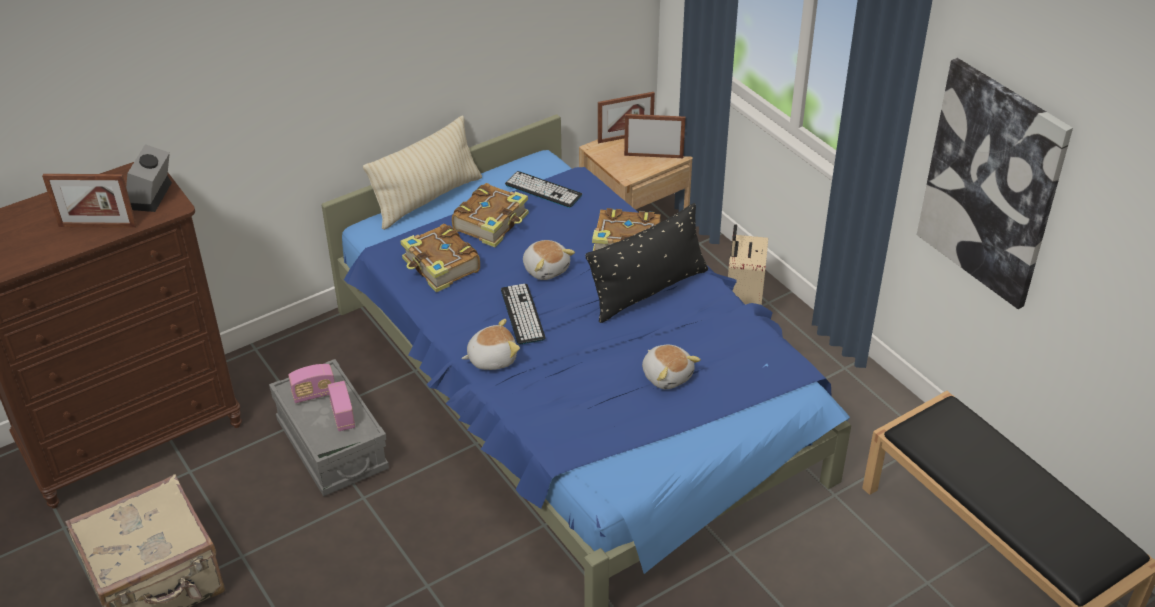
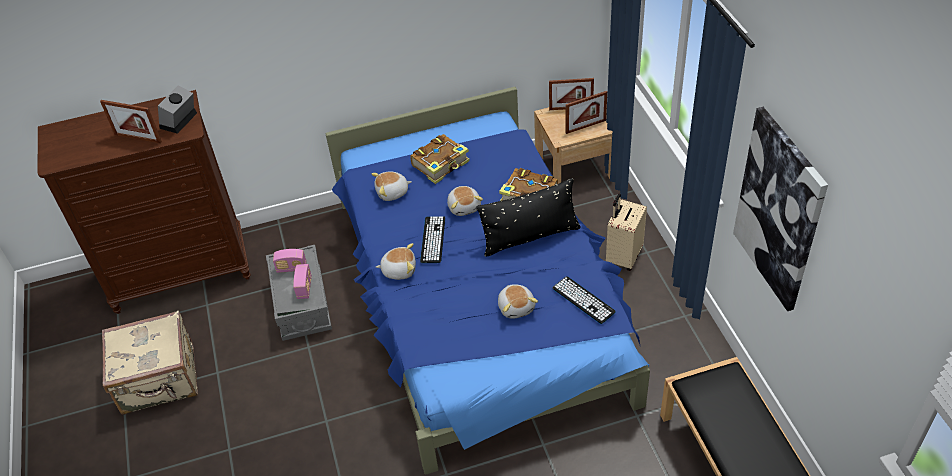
camera: 20 degrees right, 5 degrees up
(427, 199) = (405, 138): beige pillow -> none
(441, 267) = (392, 193): book -> plush toy
(543, 190) = (487, 144): keyboard -> keyboard (583, 300)
(653, 156) = (585, 126): picture frame -> picture frame turned 135 degrees clockwise

